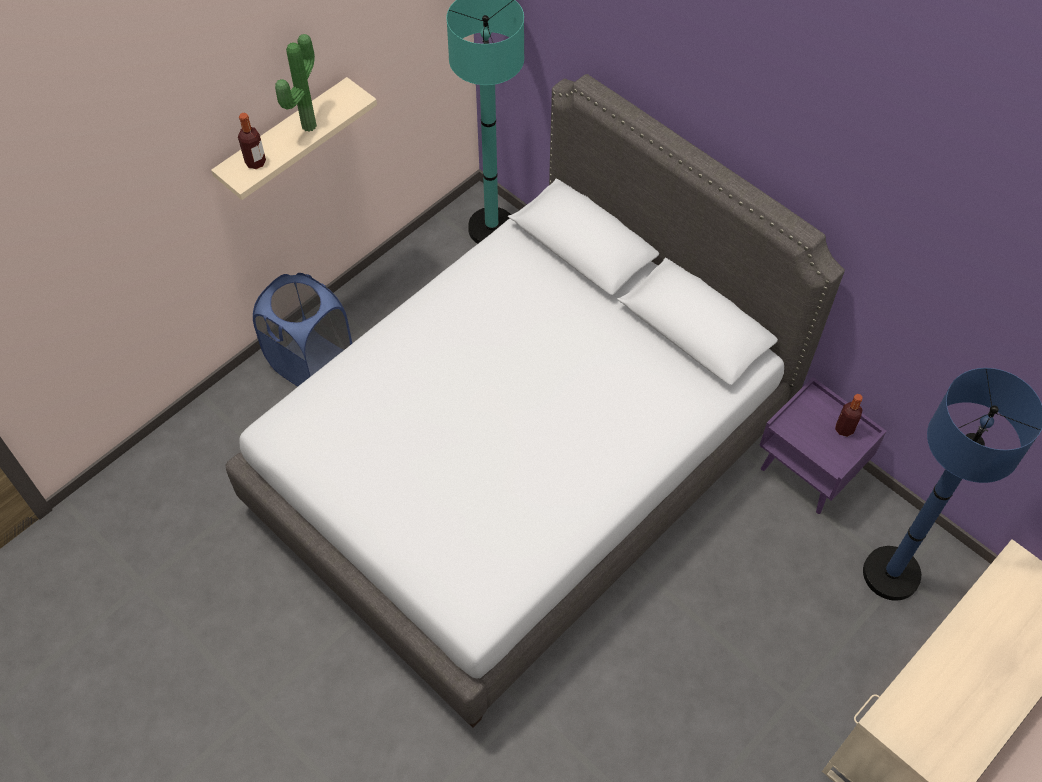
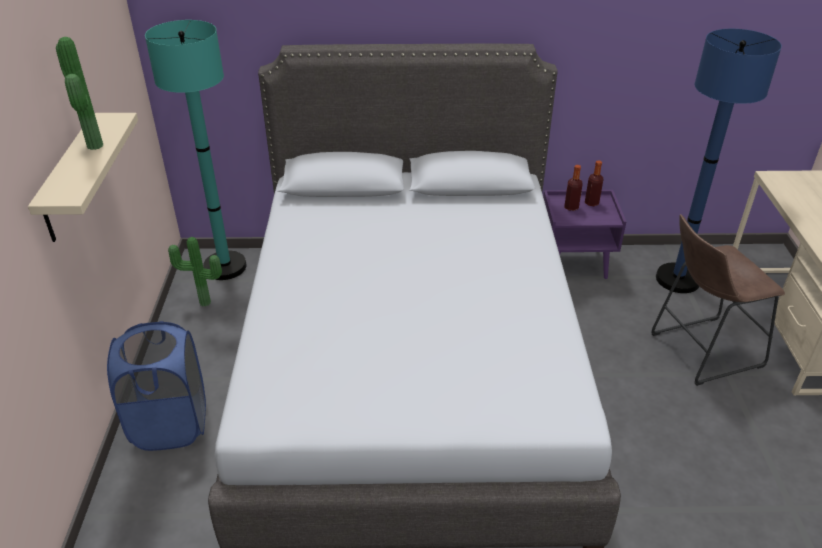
camera: 45 degrees left, 20 degrees down
(255, 162) = (70, 183): bottle -> bottle (571, 207)
(438, 259) = (204, 304): none -> potted plant
(798, 658) = (700, 351): none -> brown stool

